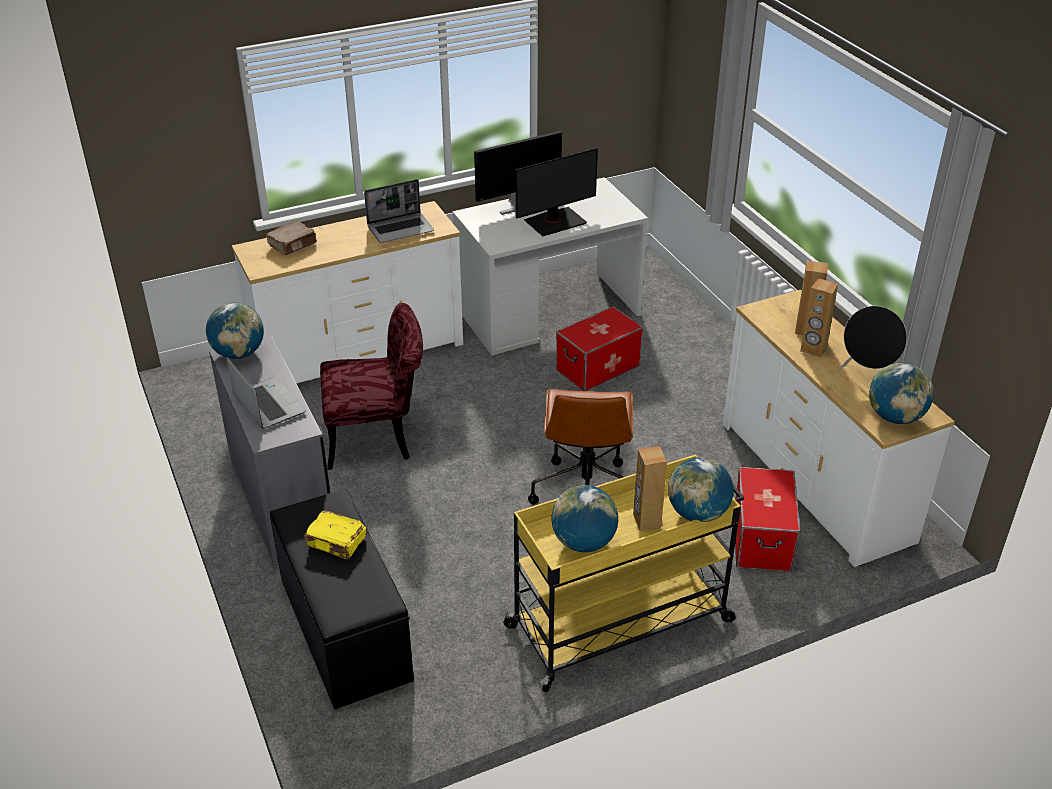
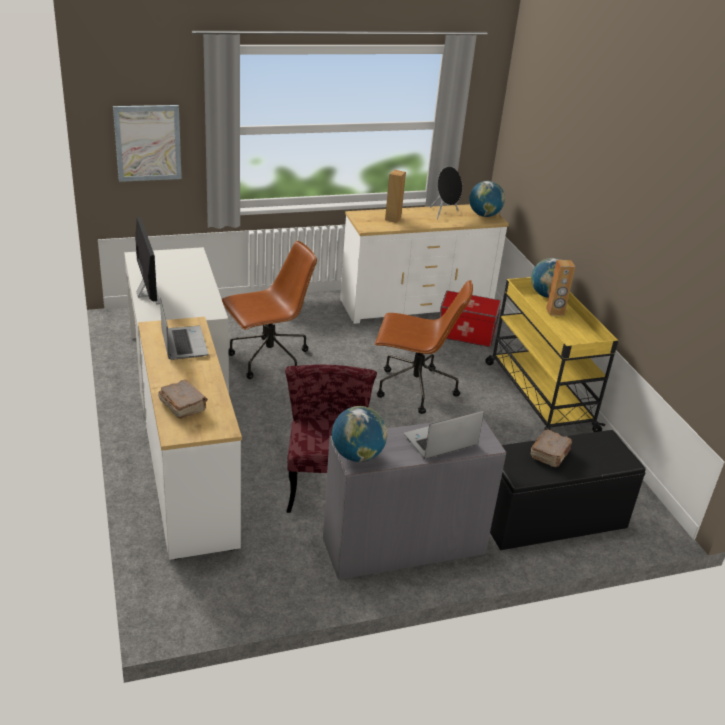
camera: 85 degrees left, 5 degrees down
(337, 542) = (550, 454): yellow book -> brown book
(554, 222) = (188, 283): monitor -> none
(583, 542) = (577, 335): globe -> none
(598, 368) = (268, 360): storage box -> brown office chair
(694, 85) = (148, 143): none -> picture
(813, 349) = (414, 221): brown speaker -> none

